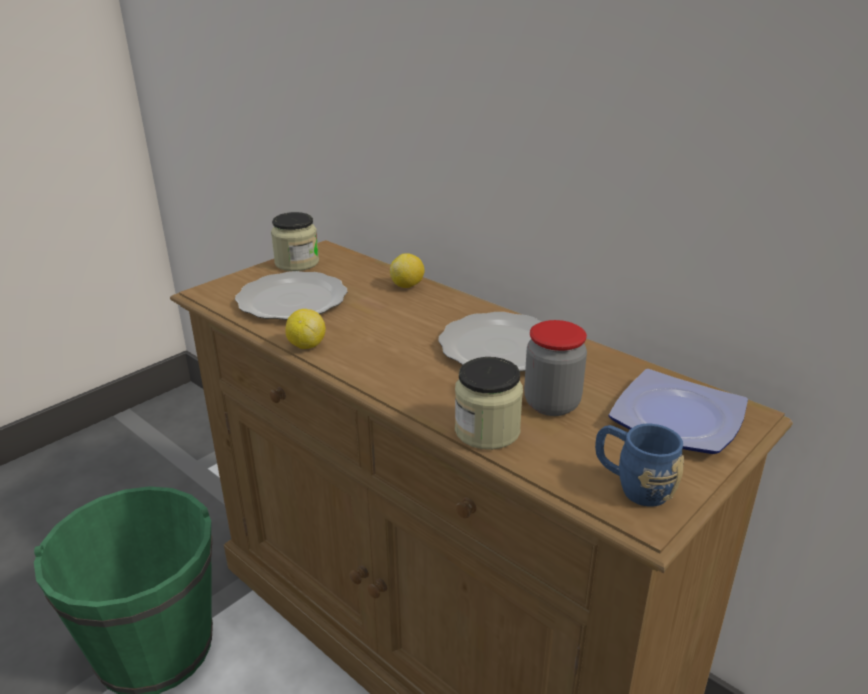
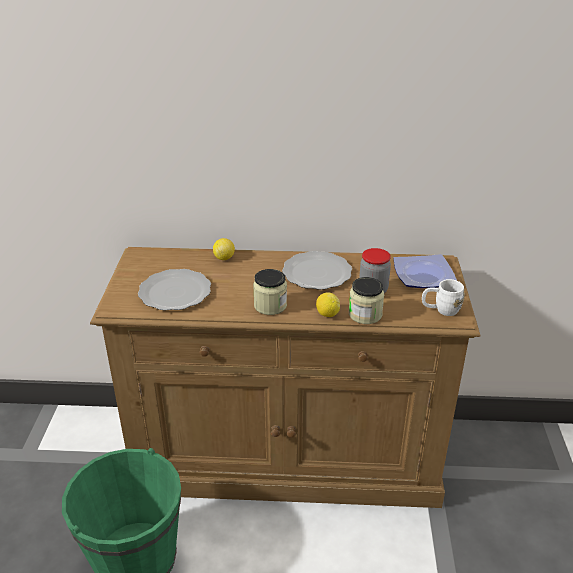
camera: 40 degrees left, 5 degrees up
(297, 263) = (137, 268): jar -> jar (270, 305)
(306, 345) = (226, 313): lemon -> lemon (327, 314)
(633, 485) = (441, 310): blue mug -> white mug

